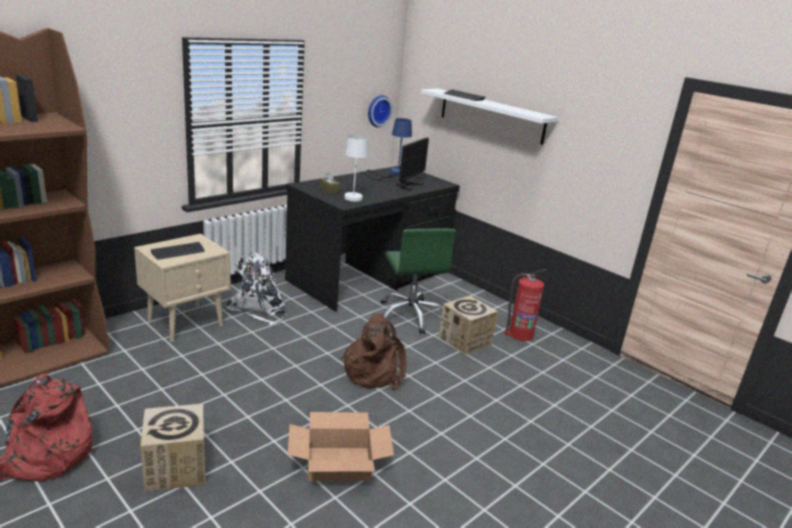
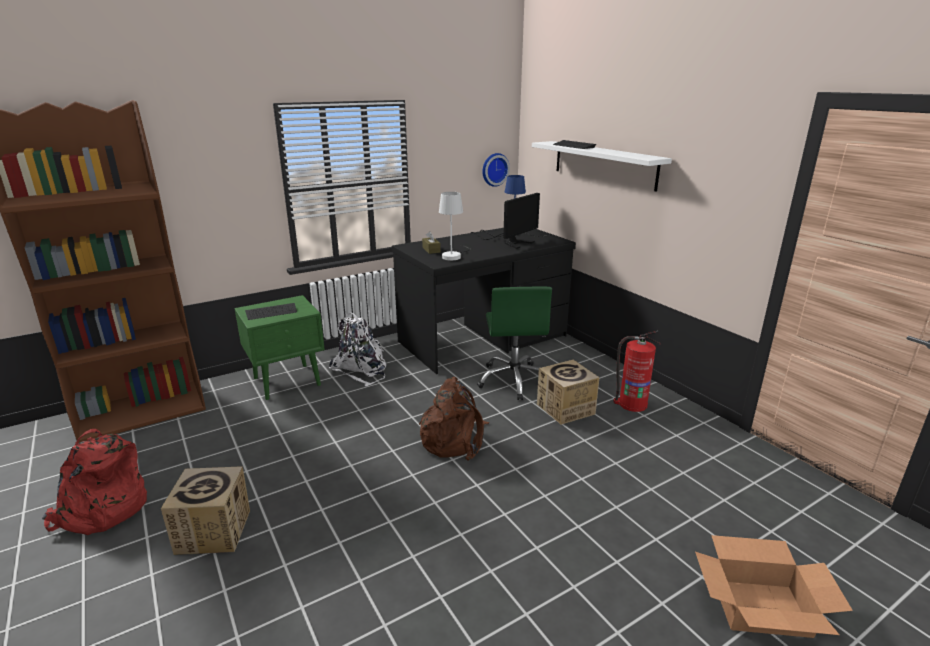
camera: 15 degrees right, 0 degrees up
(186, 322) = (288, 381): beige nightstand -> green nightstand
(338, 463) = (378, 540): cardboard box -> cardboard box (760, 607)

